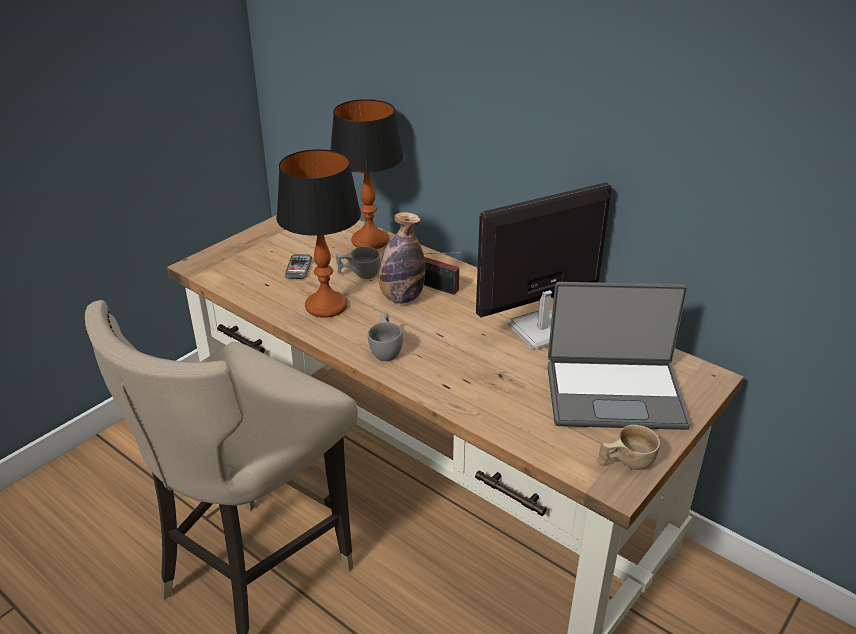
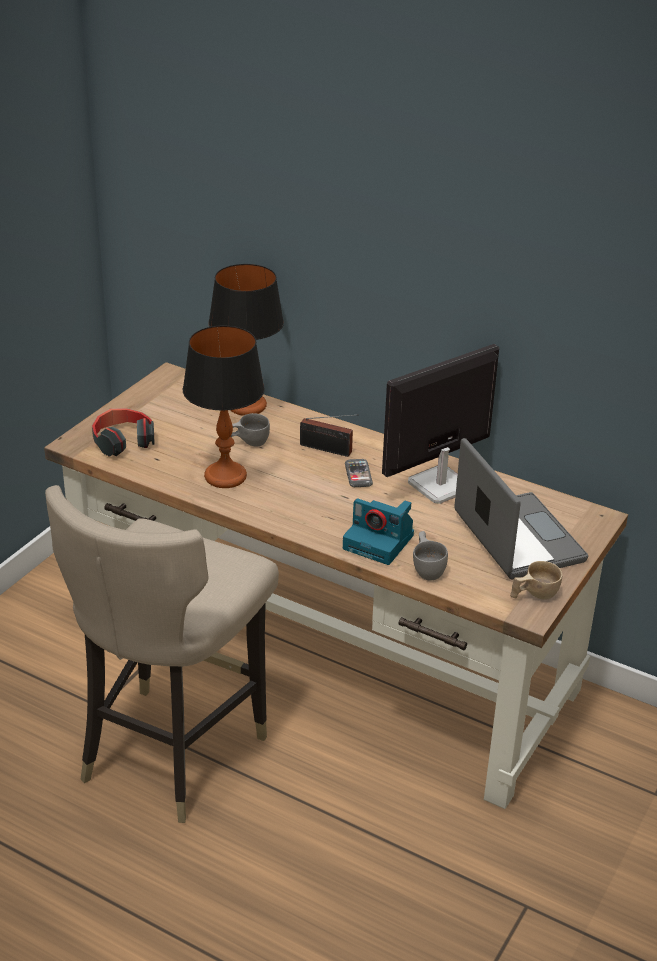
camera: 10 degrees left, 0 degrees up
(241, 266) = (123, 441): none -> headphones
(298, 268) = (183, 439): phone -> phone (358, 474)
(387, 349) = (298, 514): grey cup -> grey cup (428, 568)
(401, 298) = (297, 463): bottle -> none
(464, 386) = (380, 542): none -> camera
(614, 394) = (516, 538): laptop -> laptop turned 105 degrees counterclockwise

